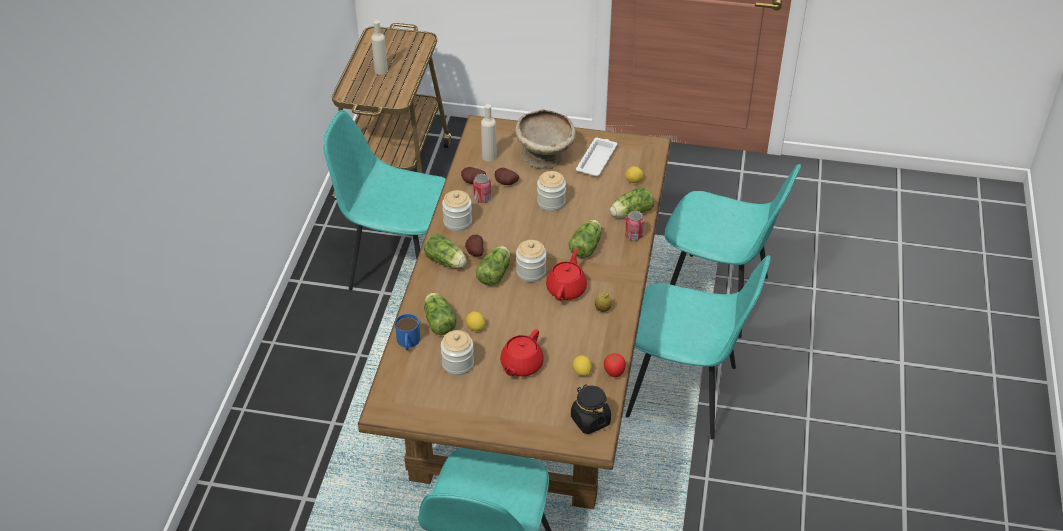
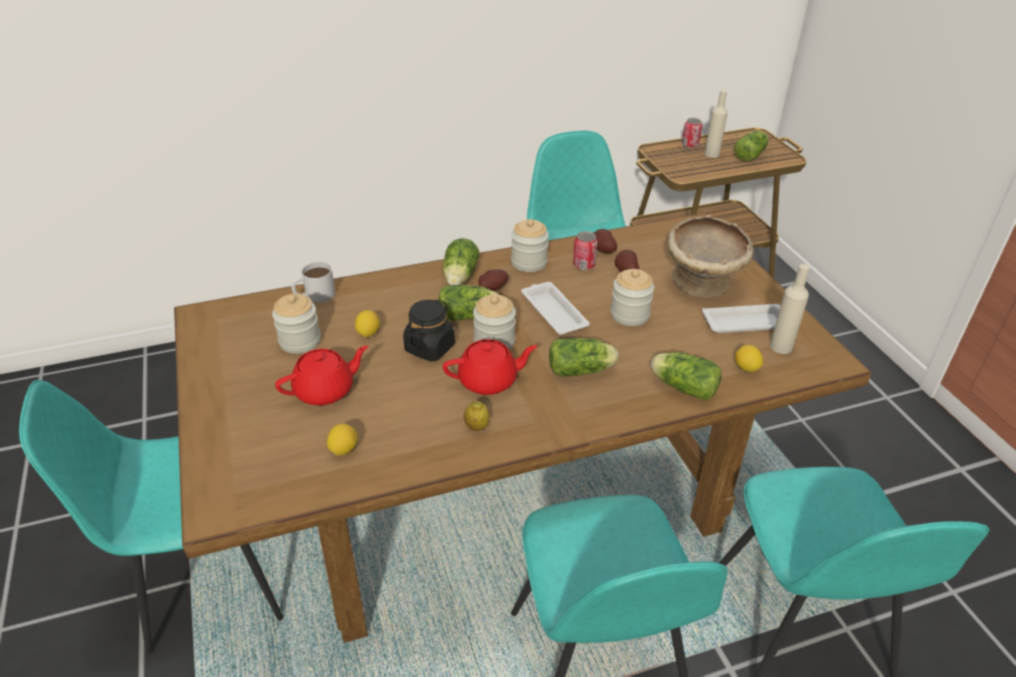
camera: 60 degrees right, 5 degrees down
(408, 342) = (314, 295): blue mug -> white mug
(439, 321) = (362, 304): lettuce -> lettuce (751, 155)
(489, 157) = (655, 246): beige bottle -> beige bottle (781, 346)
(521, 234) = (553, 312): none -> white tray
(521, 365) = (325, 390): red teapot -> red teapot turned 150 degrees clockwise
(590, 420) = (255, 490): black jar -> black jar (430, 347)
(614, 373) = (359, 483): tomato -> none
(633, 235) = (643, 405): can -> can (690, 145)

